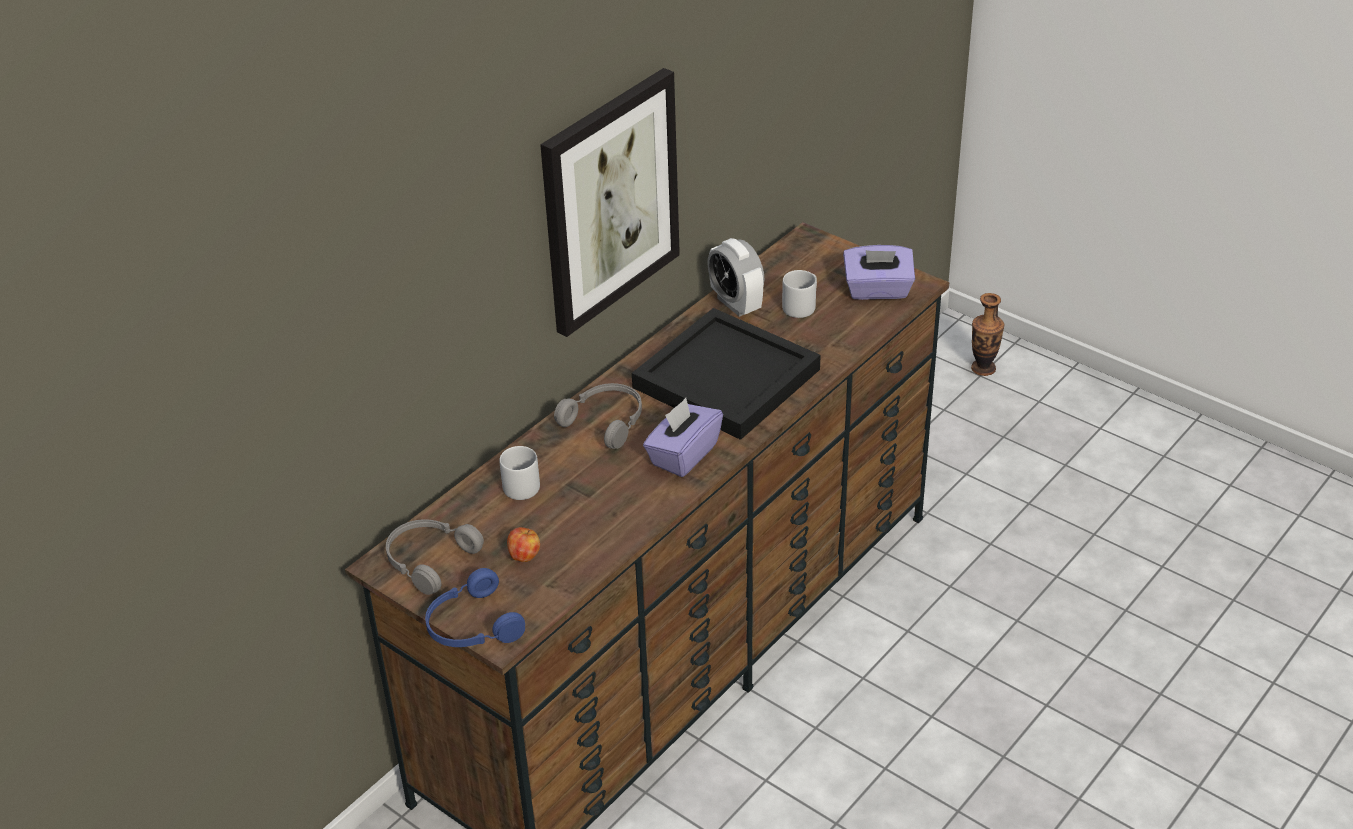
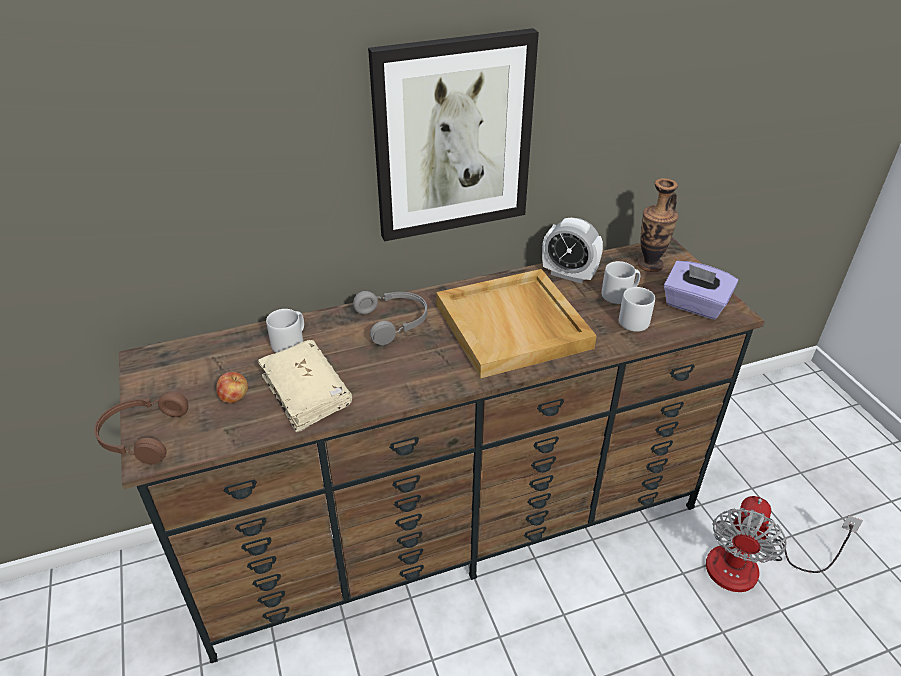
camera: 30 degrees right, 0 degrees up
(428, 560) = (172, 370): grey headphones -> none
(471, 626) = (141, 435): blue headphones -> brown headphones
(590, 522) = (306, 393): none -> beige book
(683, 455) = (425, 371): purple tissue box -> none
(728, 378) = (514, 326): black tray -> beige tray
(736, 304) = (569, 274): alarm clock -> alarm clock turned 60 degrees counterclockwise
(835, 326) = (635, 320): none -> grey mug
(983, 368) = (814, 414): vase -> vase (650, 265)
(1008, 550) = (750, 566): none -> fan

